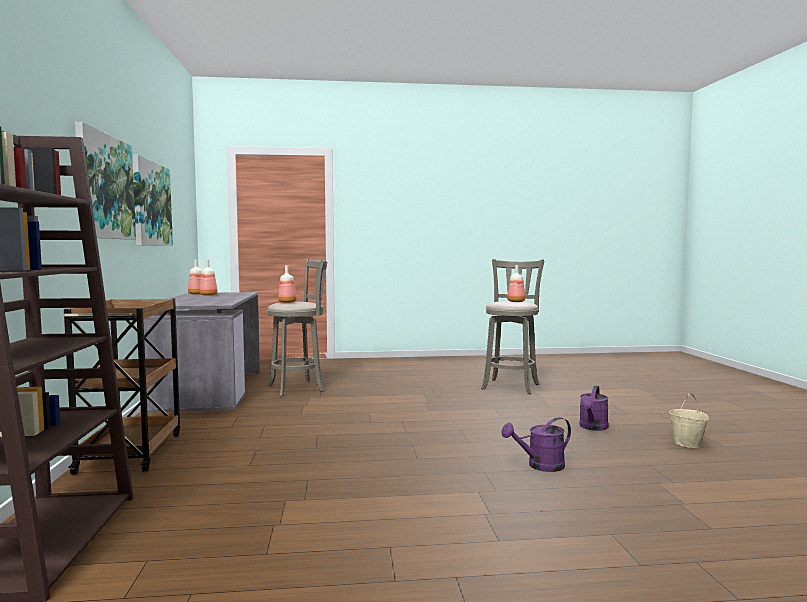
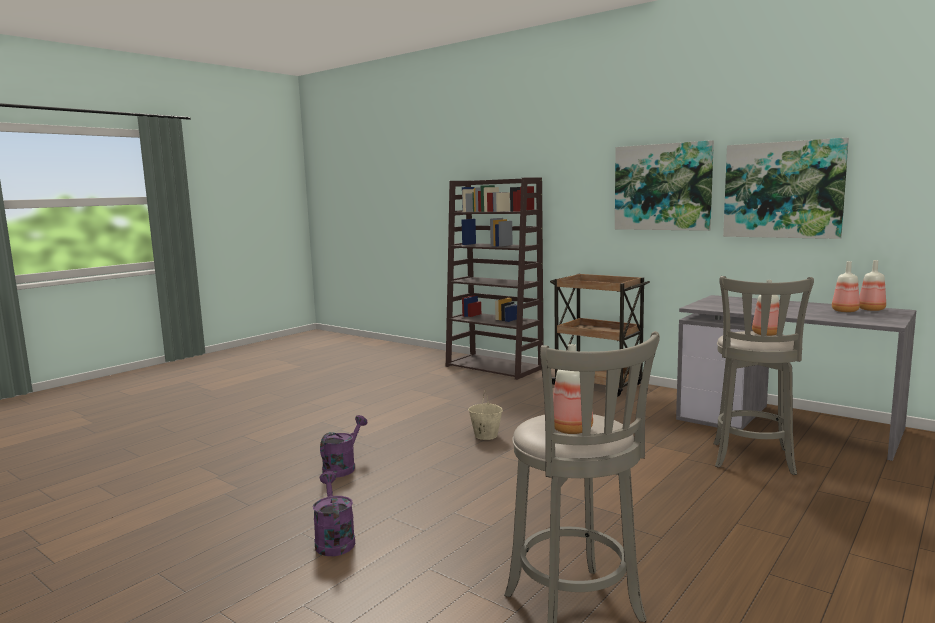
camera: 135 degrees right, 5 degrees up
(687, 443) = (205, 558): beige bucket -> beige bucket (485, 436)

